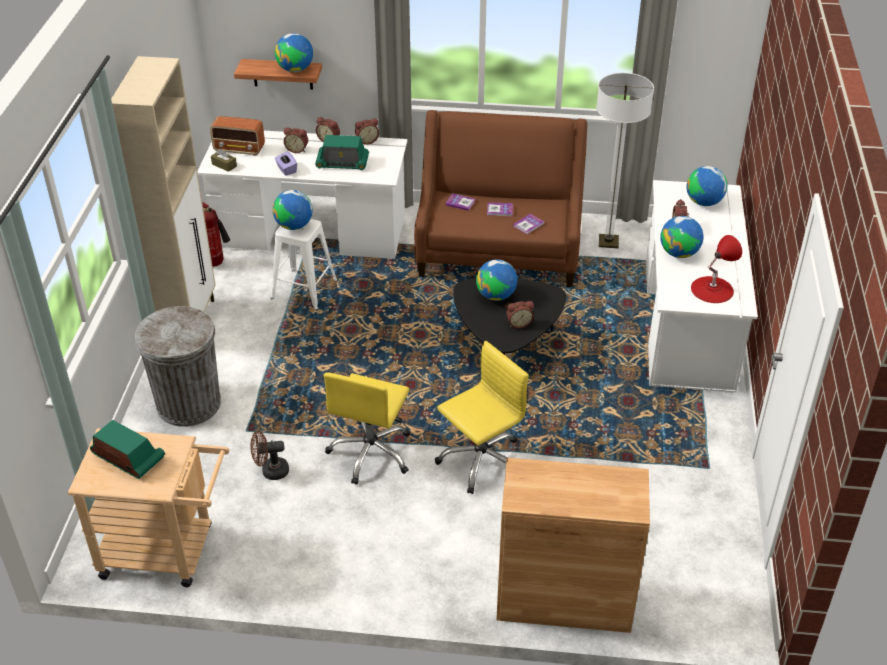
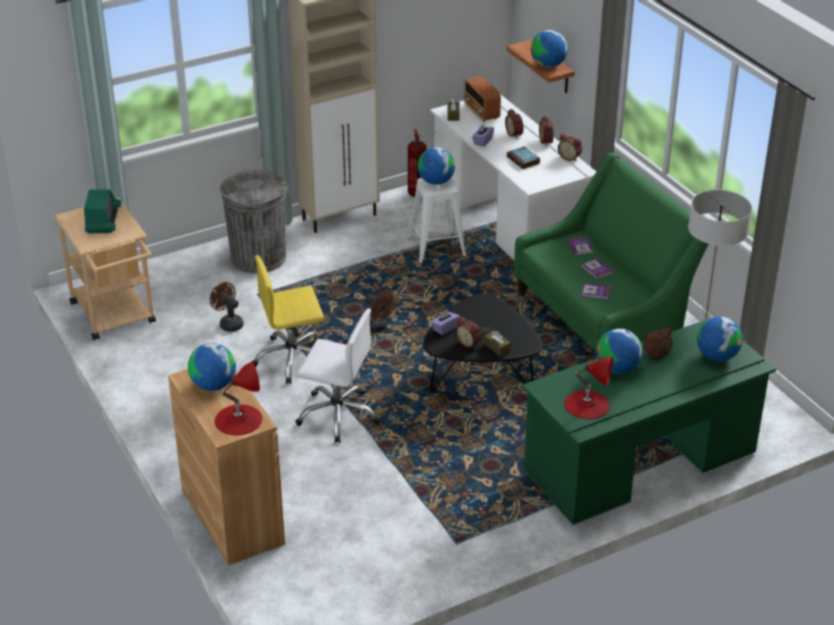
camera: 55 degrees right, 5 degrees down
(342, 163) = (524, 160): radio -> book
(381, 377) = (378, 327): none -> brown fan
(480, 460) = (338, 415): yellow office chair -> white office chair
(485, 327) = (445, 328): none -> purple tissue box
(496, 296) = (490, 318): globe -> globe (213, 385)
(498, 252) = (603, 318): brown sofa -> green sofa
(540, 311) = (497, 348): none -> brown tissue box
(617, 490) = (238, 419): none -> red table lamp
(688, 322) = (640, 462): white desk -> green desk

